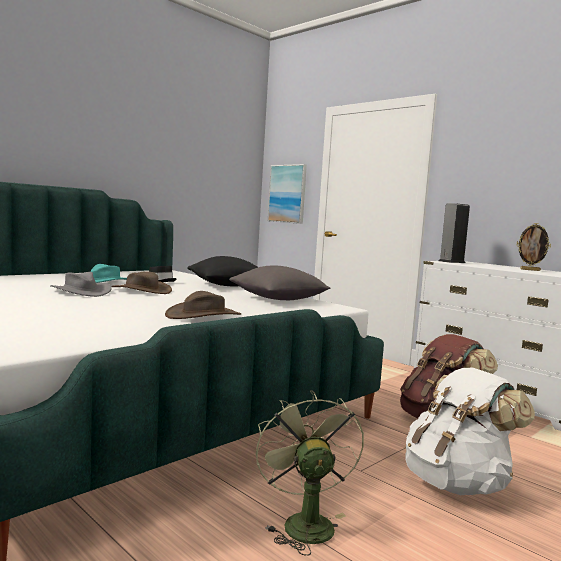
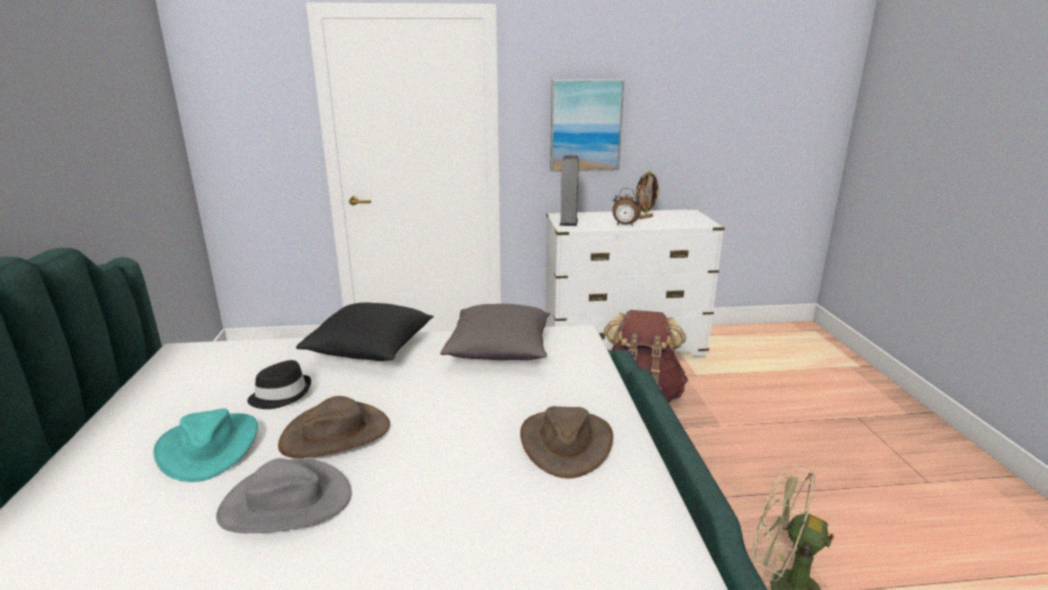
camera: 50 degrees left, 15 degrees up
(287, 194) = (252, 144): picture -> picture (585, 125)
(457, 483) = (753, 459): white backpack -> none
(493, 267) = (625, 225): none -> alarm clock

